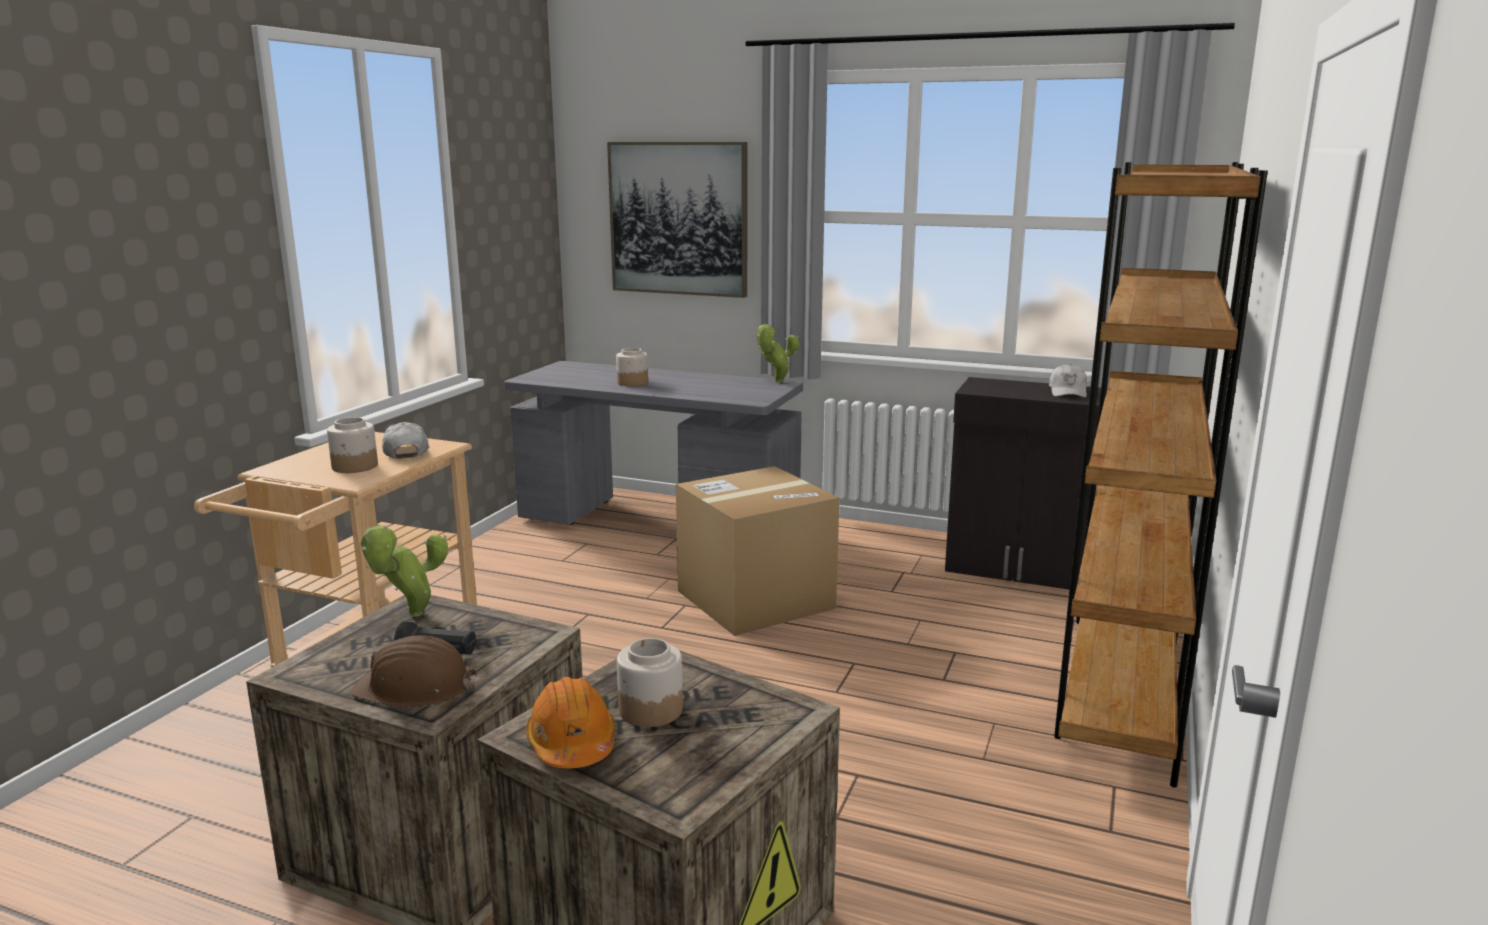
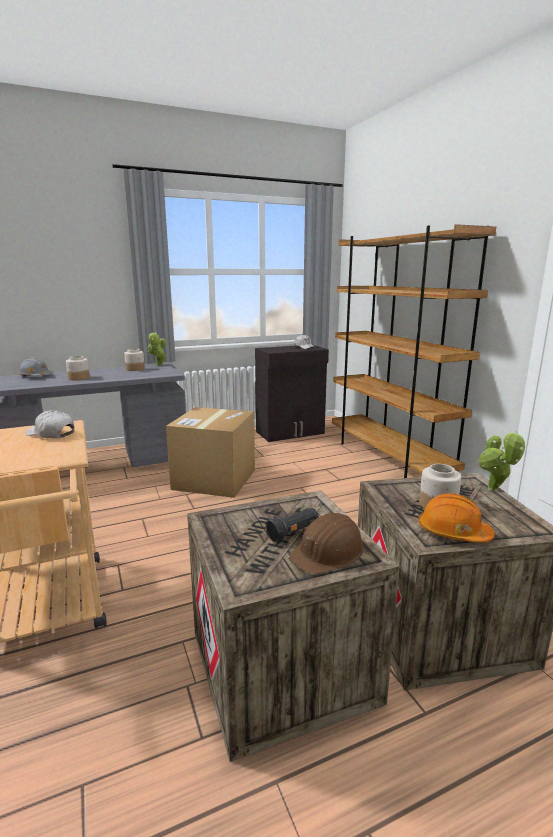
camera: 45 degrees left, 0 degrees up
(355, 466) = (36, 450): jar -> jar (135, 369)
(411, 616) = (225, 524): potted plant -> potted plant (494, 490)
(598, 369) = (36, 376): none -> grey hard hat
(678, 219) = (68, 275): picture -> none

